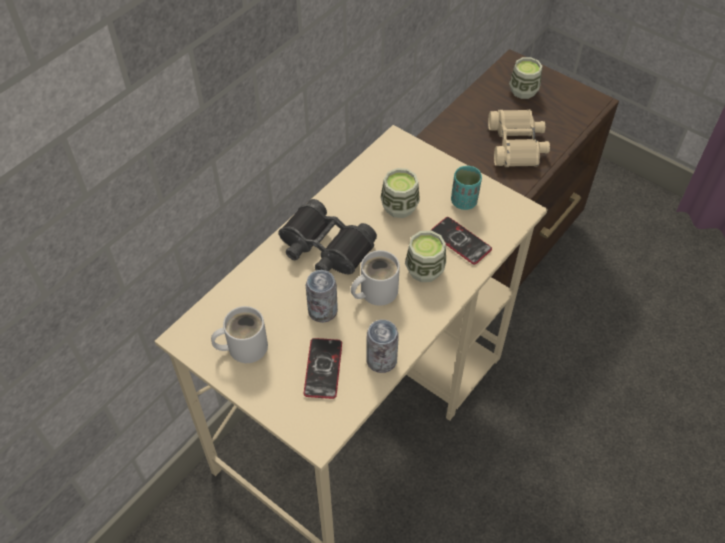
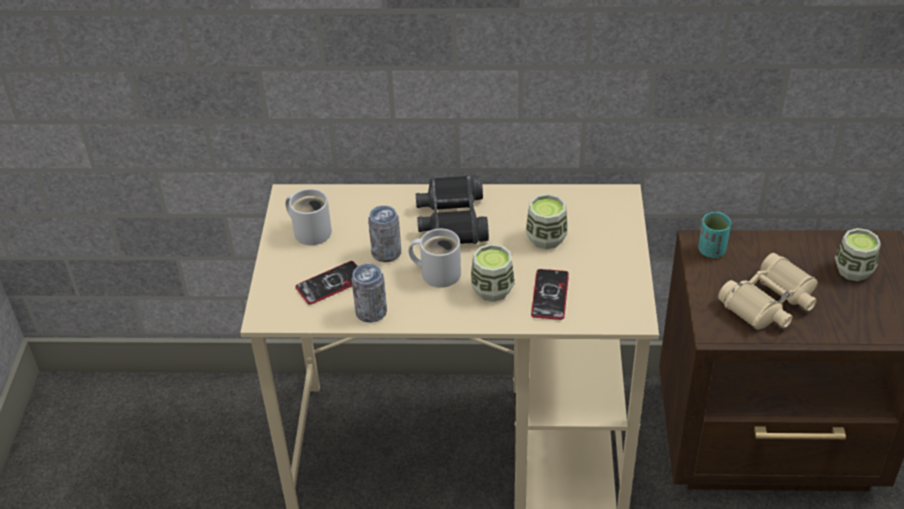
camera: 55 degrees right, 10 degrees down
(464, 201) = (599, 274): turquoise cup -> turquoise cup (711, 250)

